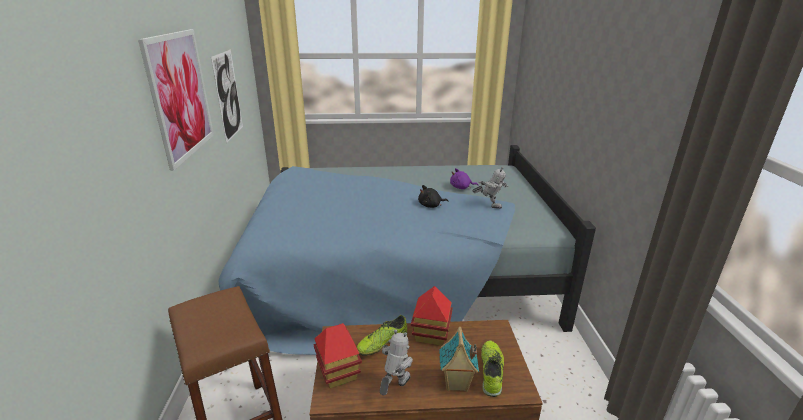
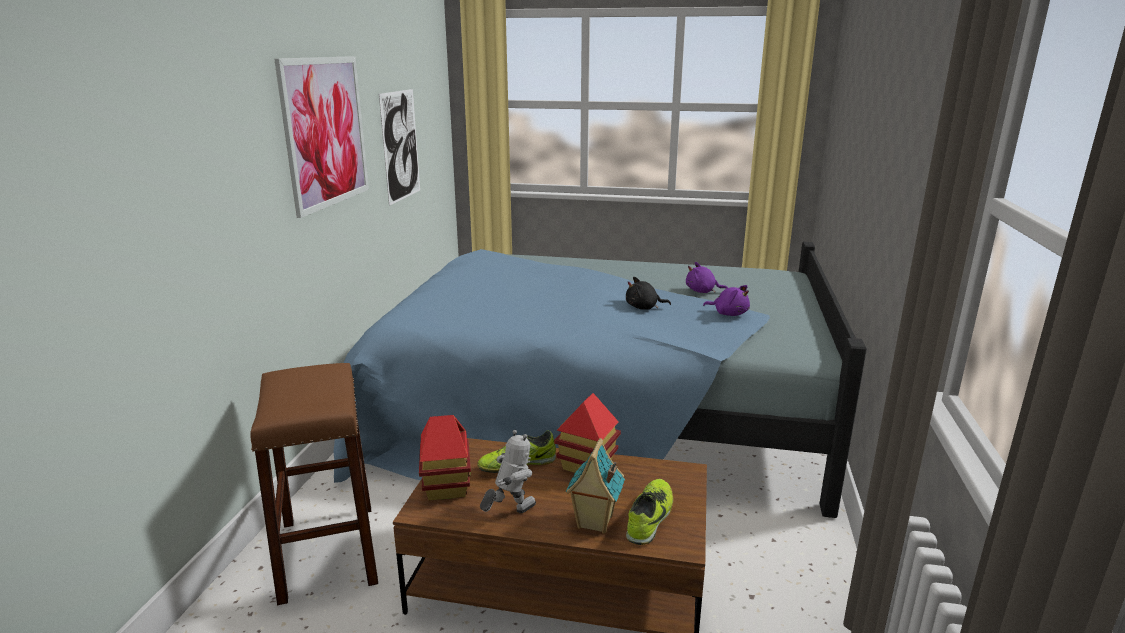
camera: 15 degrees right, 5 degrees down
(489, 205) = (729, 313): toy robot -> purple plush toy

